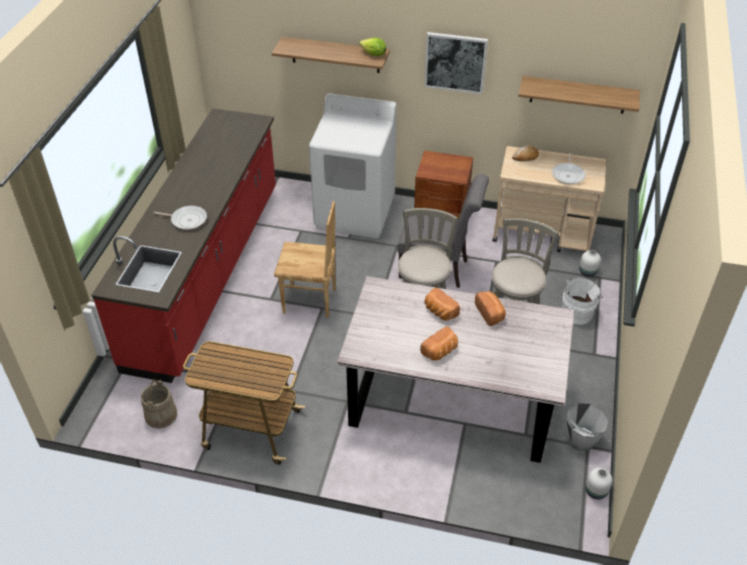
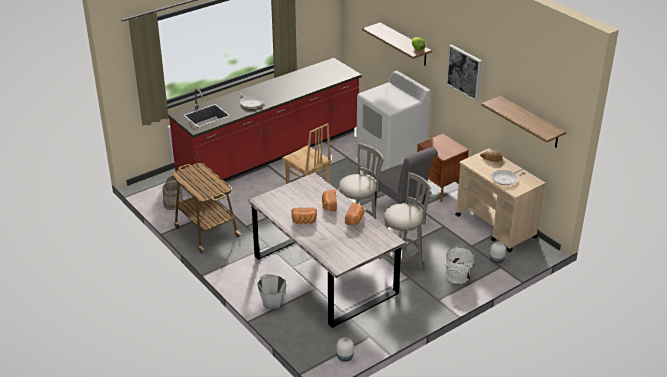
camera: 40 degrees right, 10 degrees down
(581, 439) = (370, 331): grey bucket -> grey bucket (272, 302)

